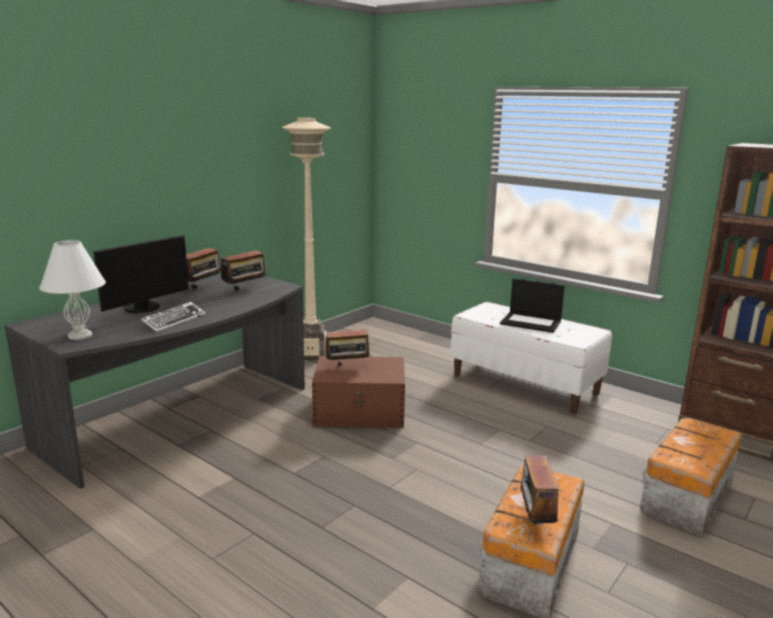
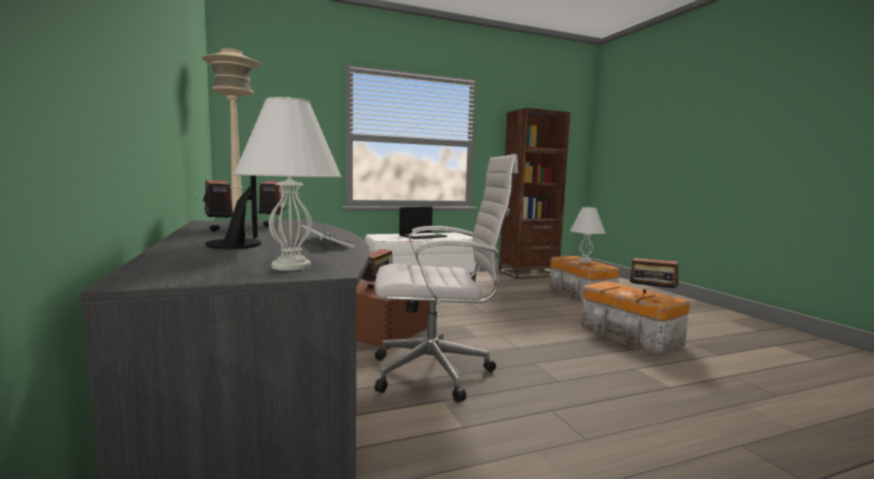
camera: 60 degrees left, 10 degrees down
(284, 461) = (437, 372): none -> white office chair
(701, 446) = (585, 261): none -> white table lamp

